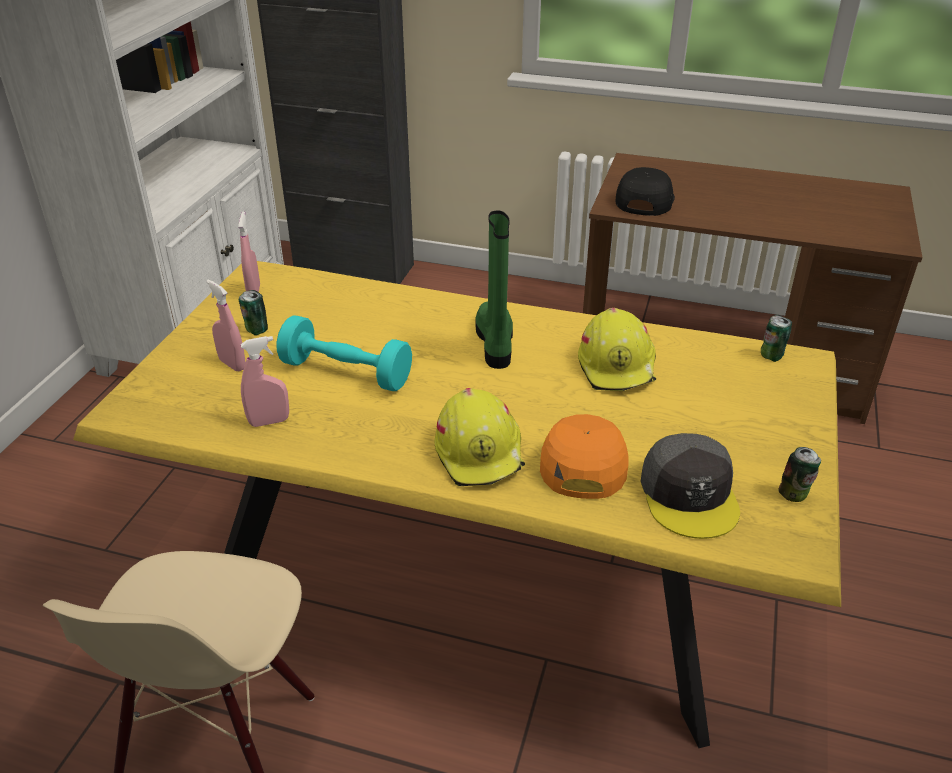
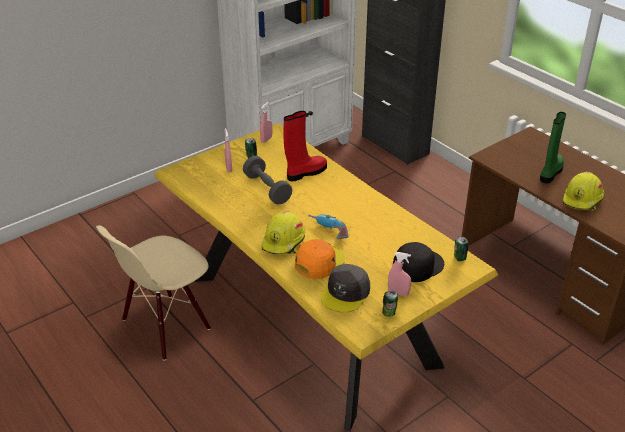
camera: 35 degrees right, 0 degrees up
(269, 421) = (220, 196): pink spray bottle -> pink spray bottle (398, 293)
(346, 372) = (267, 189): turquoise dumbbell -> grey dumbbell
(384, 320) = (305, 173): none -> red boot
(495, 343) = (341, 201): green boot -> green boot (550, 172)
(532, 399) = (328, 230): none -> power drill
(618, 366) = (381, 232): yellow hard hat -> yellow hard hat (582, 199)
(643, 200) = (508, 158): black cap -> black cap (417, 265)

